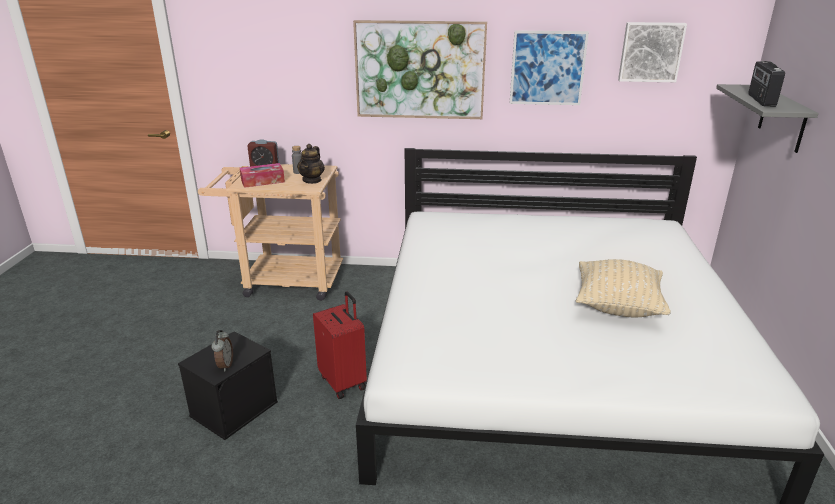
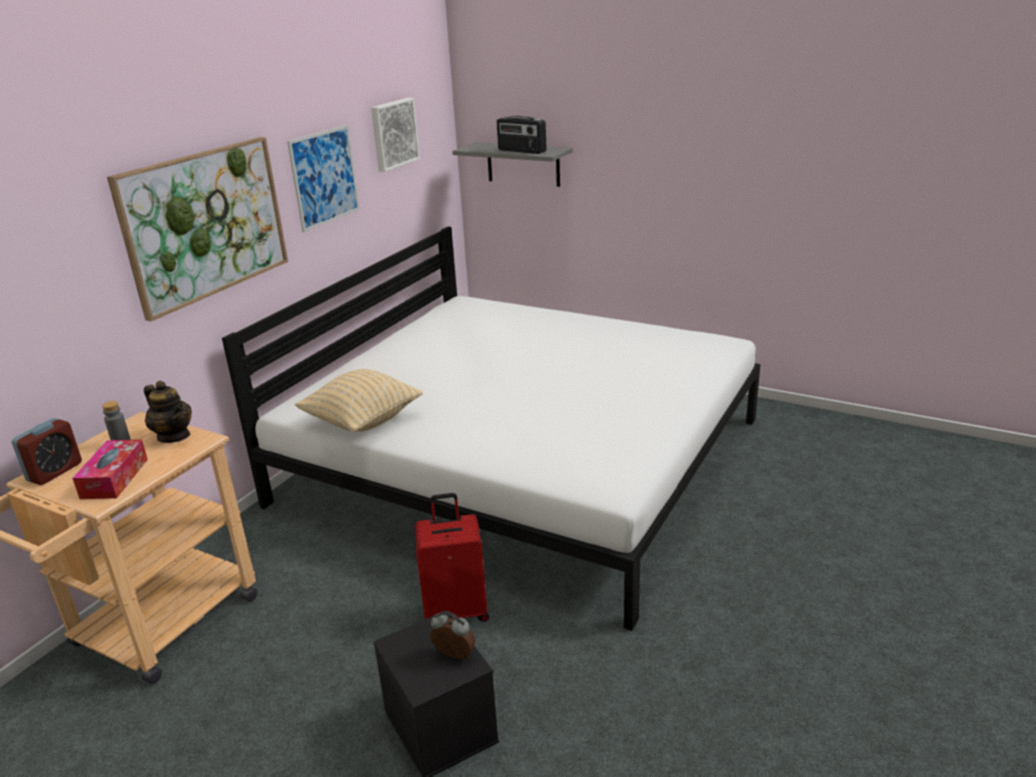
camera: 65 degrees left, 0 degrees up
(617, 306) = (581, 361): beige pillow -> beige pillow (362, 421)

